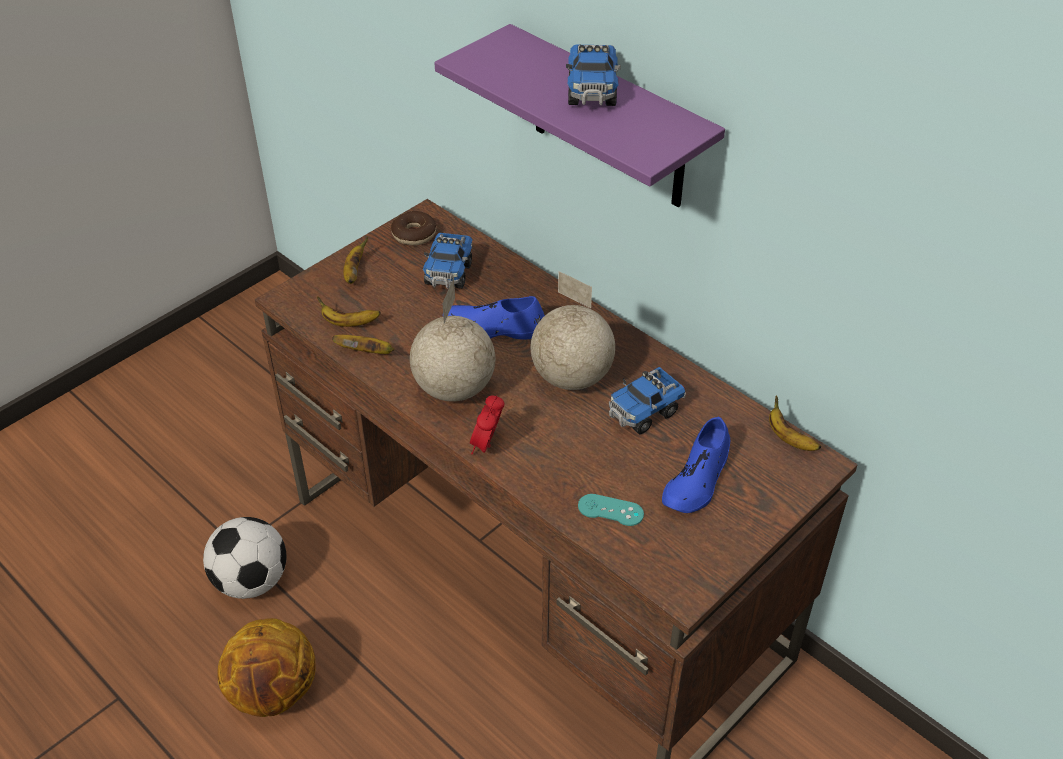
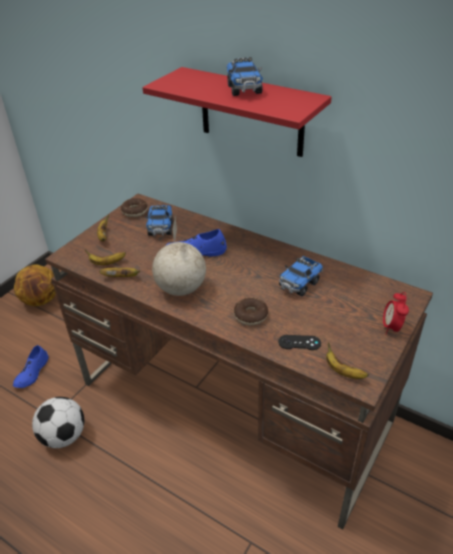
camera: 10 degrees left, 5 degrees down
(274, 692) = (90, 503): basketball -> basketball (41, 300)
(487, 445) = (211, 318): alarm clock -> alarm clock (391, 327)
(550, 452) = (251, 315): none -> donut
(572, 378) = (250, 272): globe -> none
(609, 120) = (251, 112): purple shelf -> red shelf
(610, 510) = (299, 342): turquoise game controller -> black game controller
(697, 479) = (345, 316): blue shoe -> blue shoe (32, 372)
(788, 438) = (388, 285): banana -> banana (343, 371)

